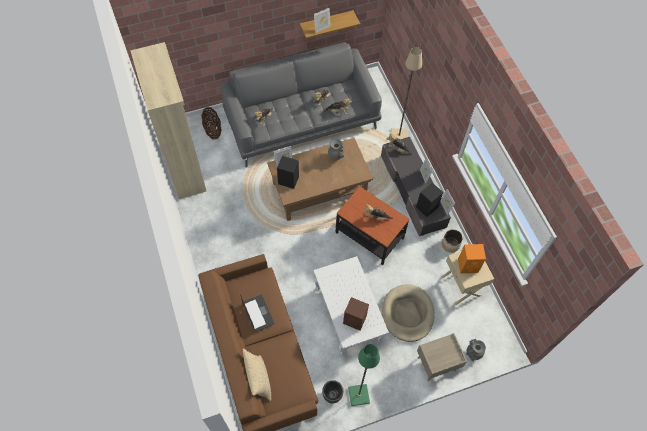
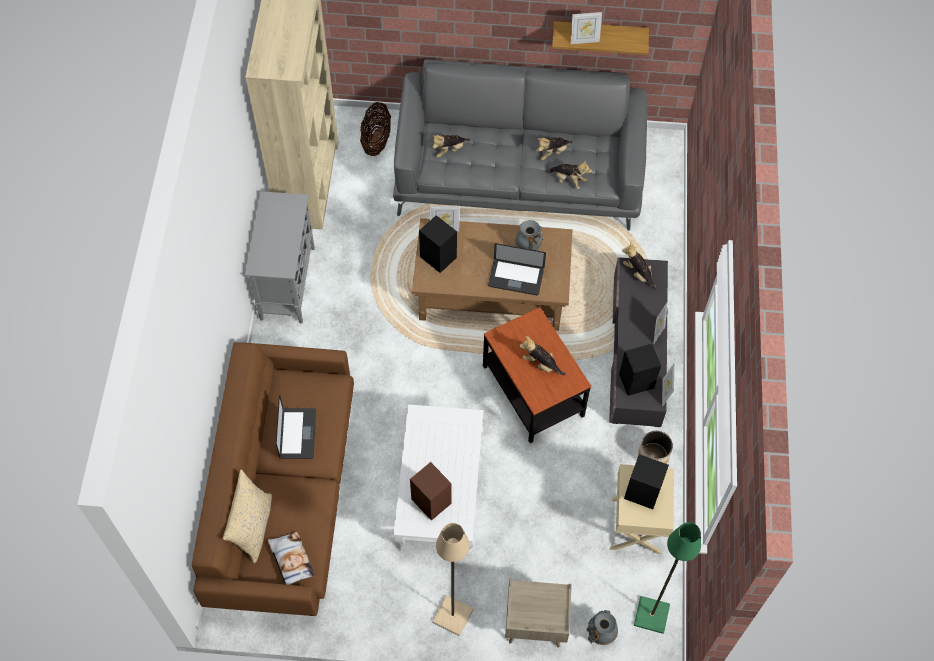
camera: 25 degrees right, 0 degrees up
(201, 229) = (287, 282): none -> grey cabinet
(290, 389) = (291, 559): none -> pillow
(332, 395) = (356, 600): black planter -> none
(337, 175) = (516, 278): none -> laptop
(359, 395) = (396, 618): green floor lamp -> green floor lamp (652, 616)
(398, 136) = (659, 255): beige floor lamp -> beige floor lamp (451, 616)
(407, 313) = (530, 532): beige dog bed -> none
(468, 265) = (643, 492): orange speaker -> black speaker

